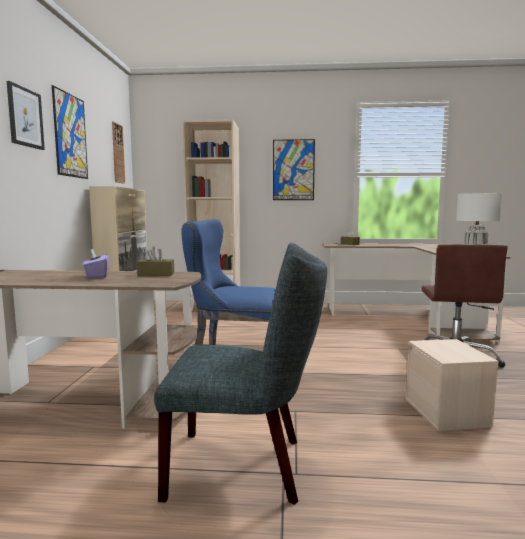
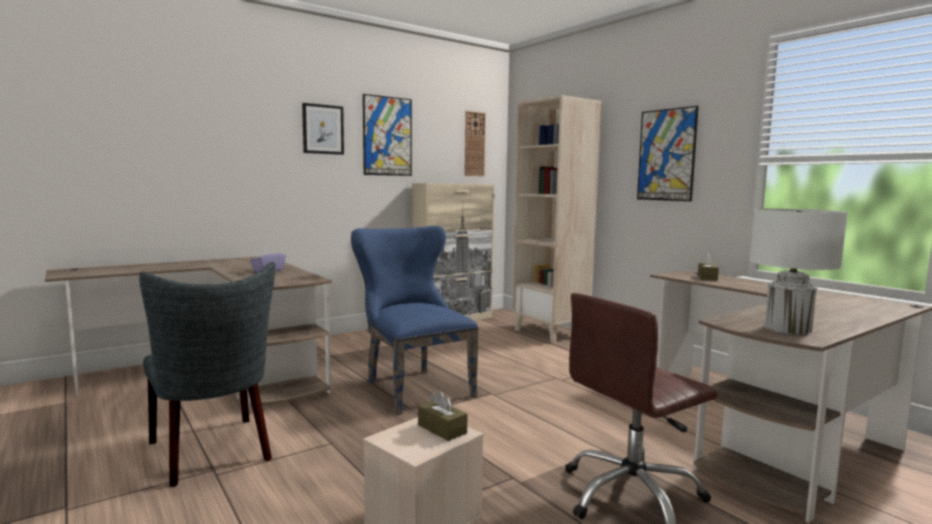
camera: 50 degrees right, 0 degrees up
(156, 274) = (296, 276): brown tissue box -> brown tissue box (442, 429)

